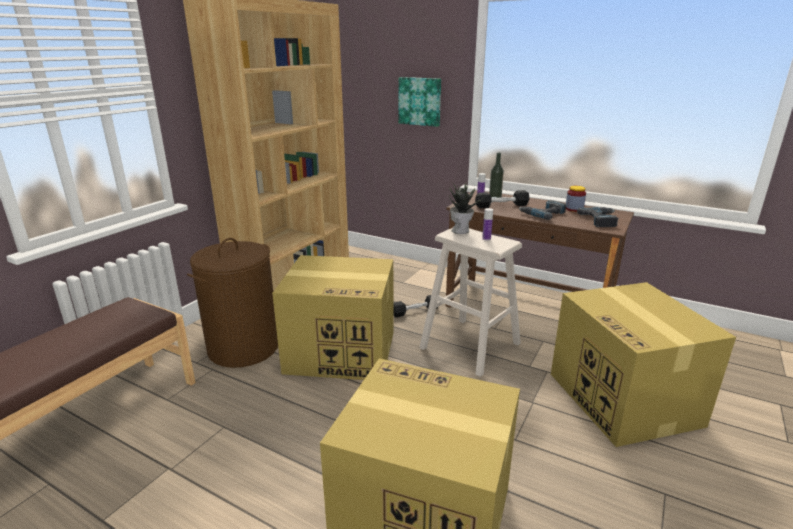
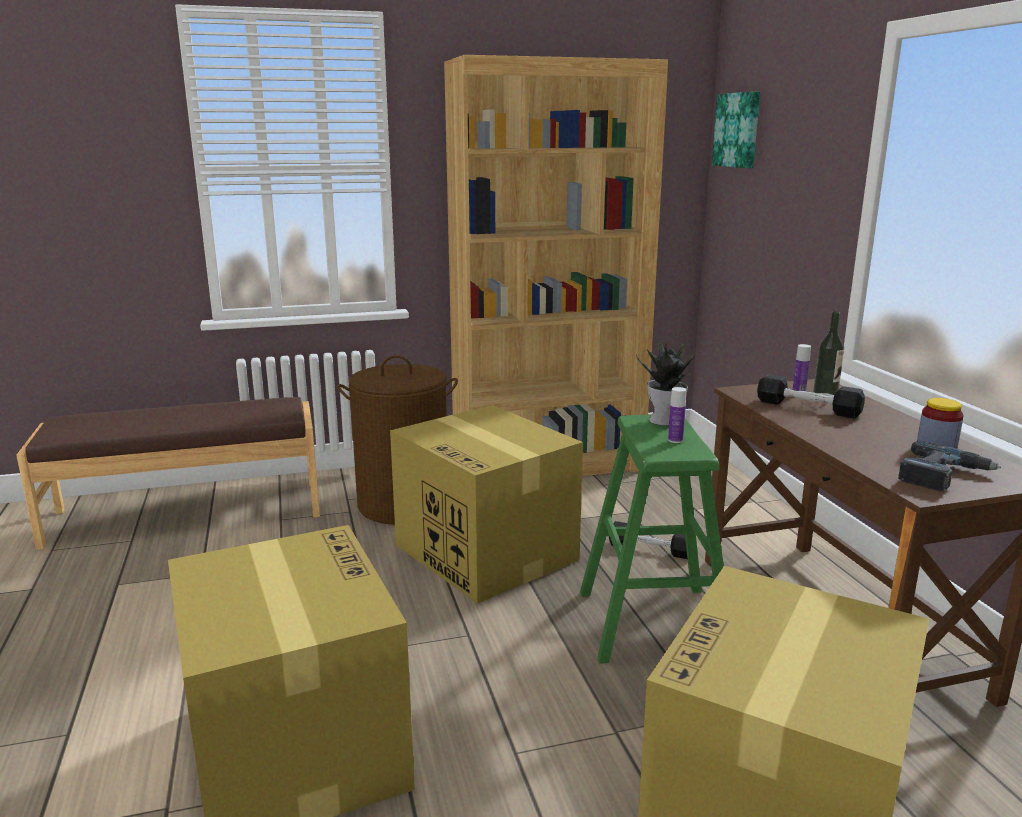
camera: 45 degrees right, 5 degrees down
(420, 101) = (798, 214): picture -> picture (738, 130)
(470, 345) = (652, 622): beige stool -> green stool
(543, 213) = (851, 436): power drill -> none

